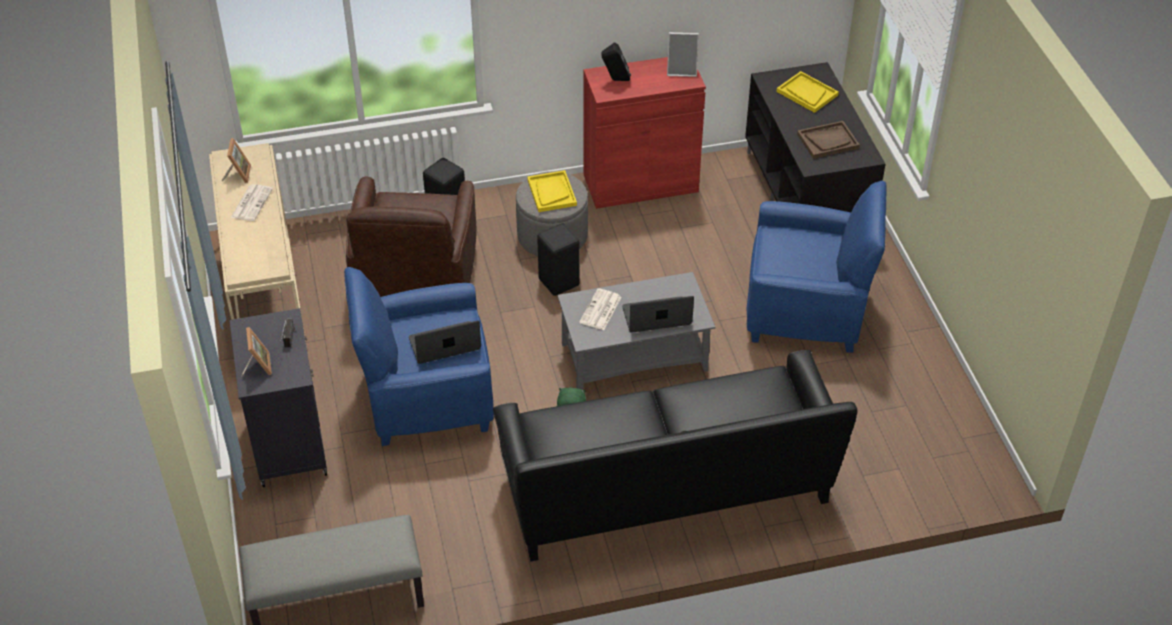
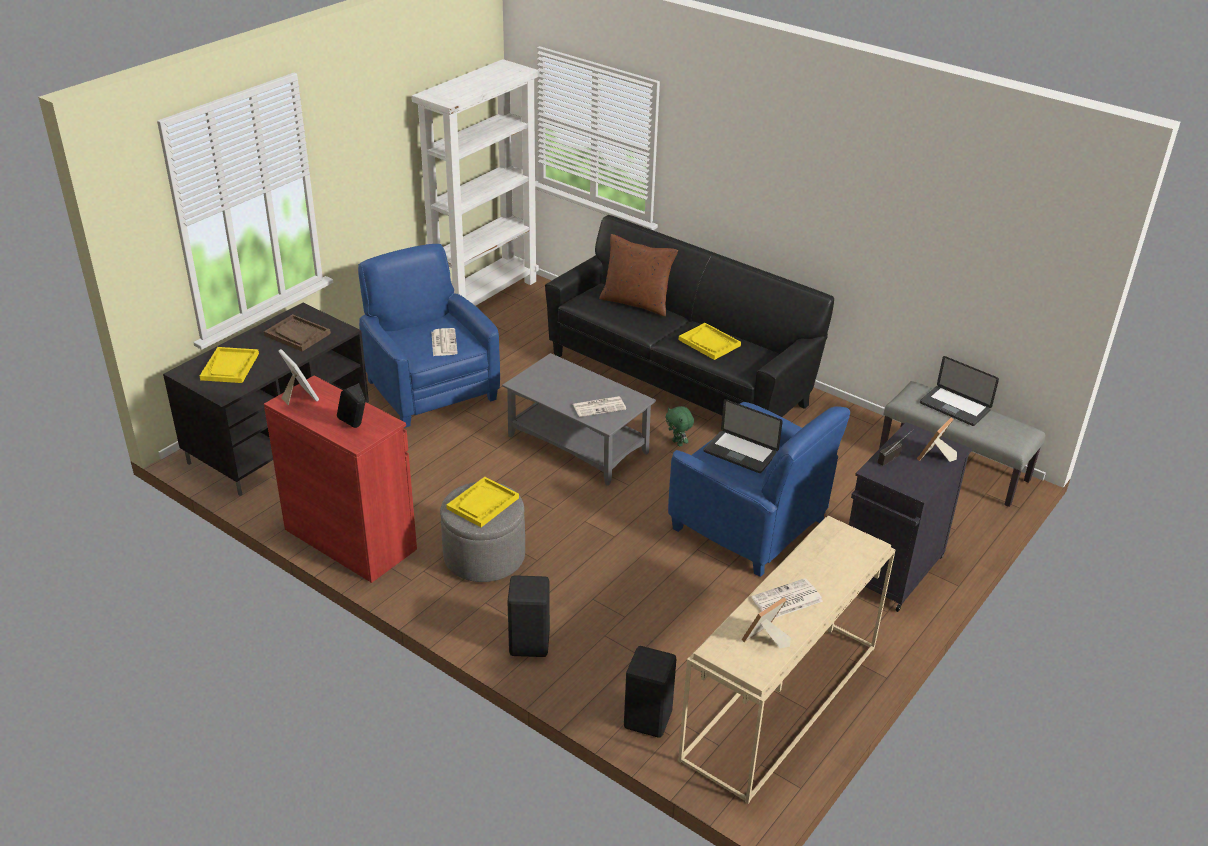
camera: 130 degrees left, 10 degrees down
(416, 280) = (638, 610): brown armchair -> none
(560, 282) = (539, 521): black stool -> black stool (647, 718)
(607, 421) = (709, 343): none -> yellow tray
(656, 316) = (572, 380): laptop -> laptop (954, 407)
(732, 417) = (636, 302): none -> brown pillow
(785, 259) = (443, 342): none -> newspaper
(962, 432) = (485, 296): none -> white bookcase

